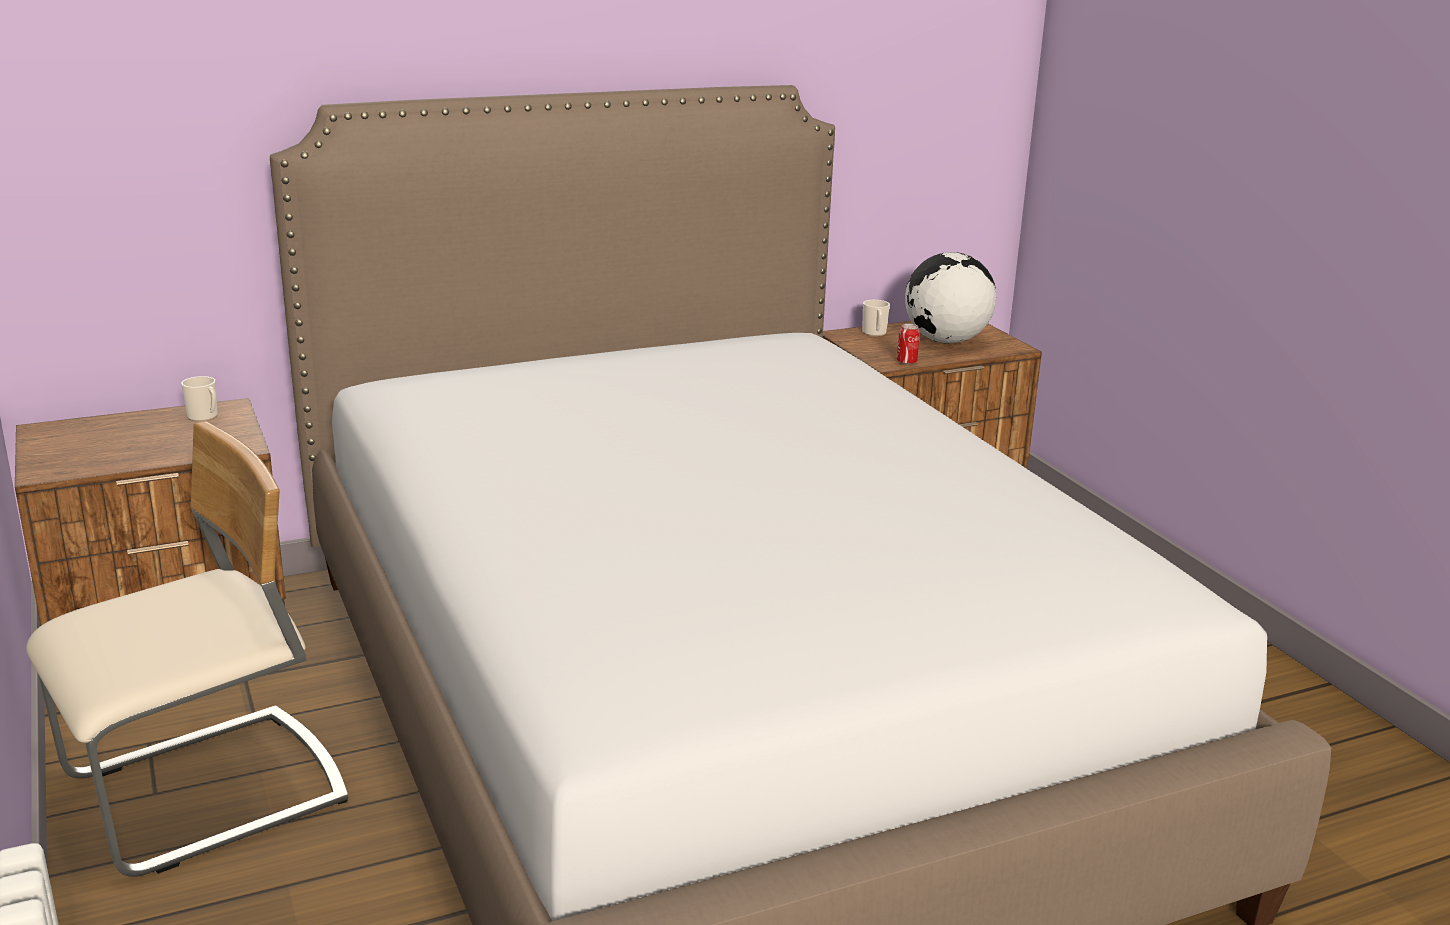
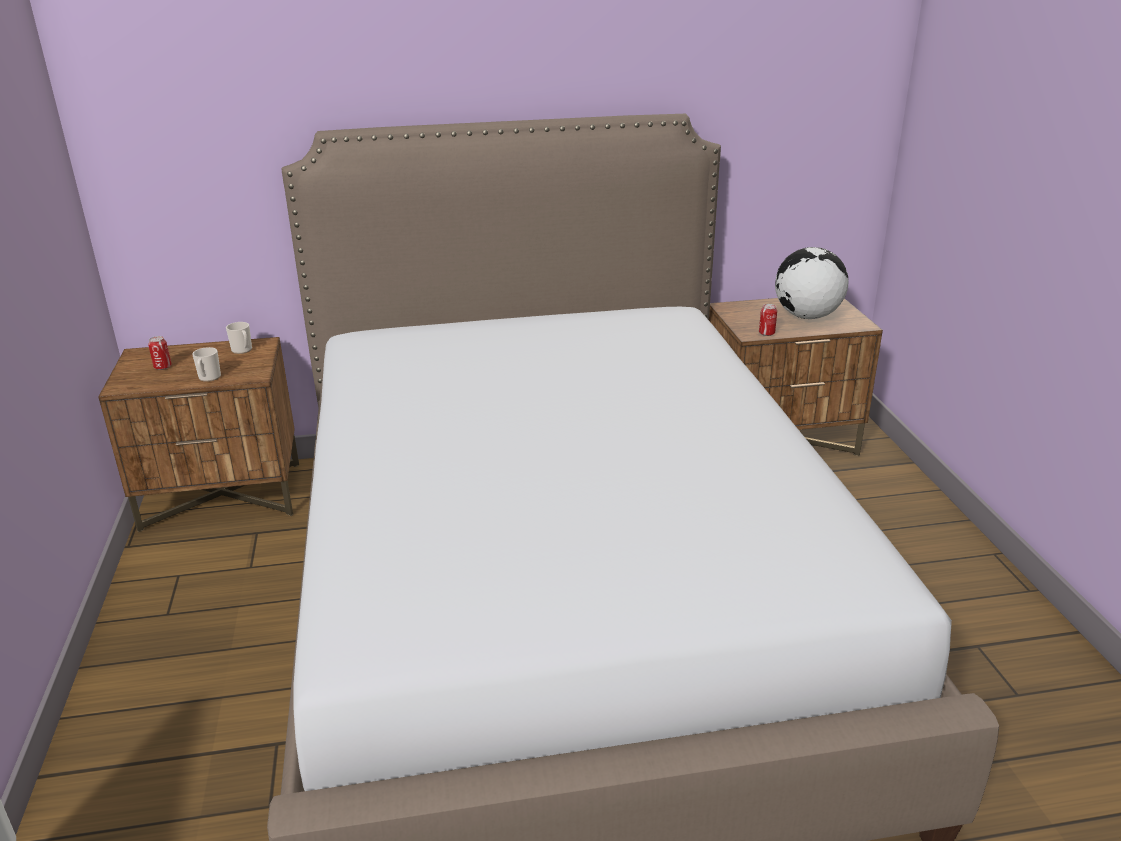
camera: 15 degrees right, 5 degrees up
(93, 444) = (163, 367): none -> can
(206, 794) = (198, 619): beige chair -> none
(874, 333) = (752, 307): mug -> mug (208, 378)

